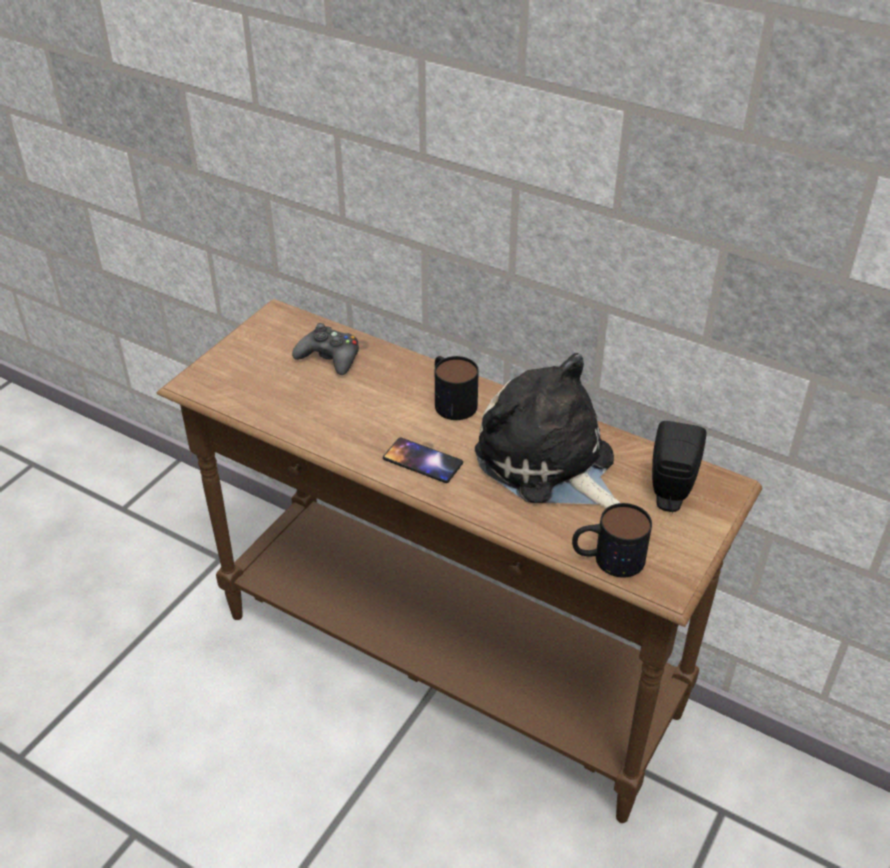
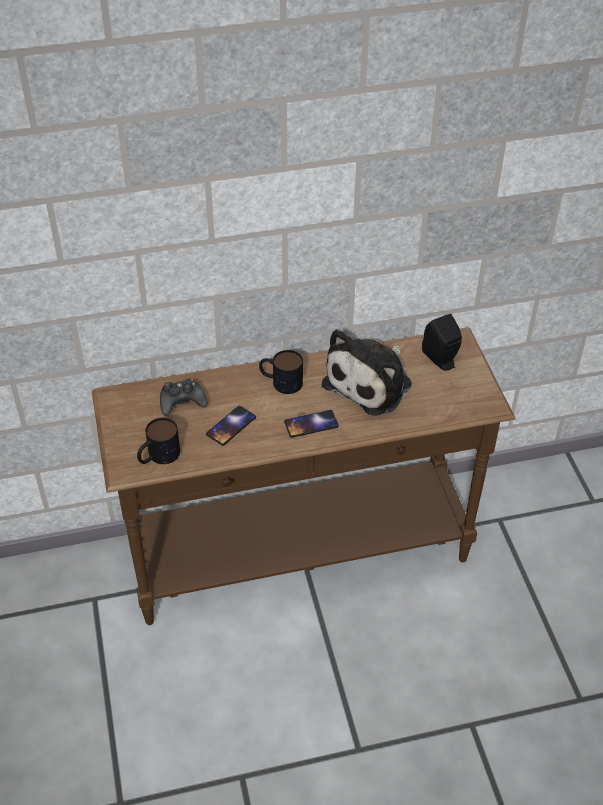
camera: 45 degrees left, 5 degrees up
(341, 409) = (231, 426): none -> phone
(549, 464) = (371, 382): plush toy -> plush toy turned 60 degrees counterclockwise
(607, 558) = (453, 411): mug -> mug (158, 456)

